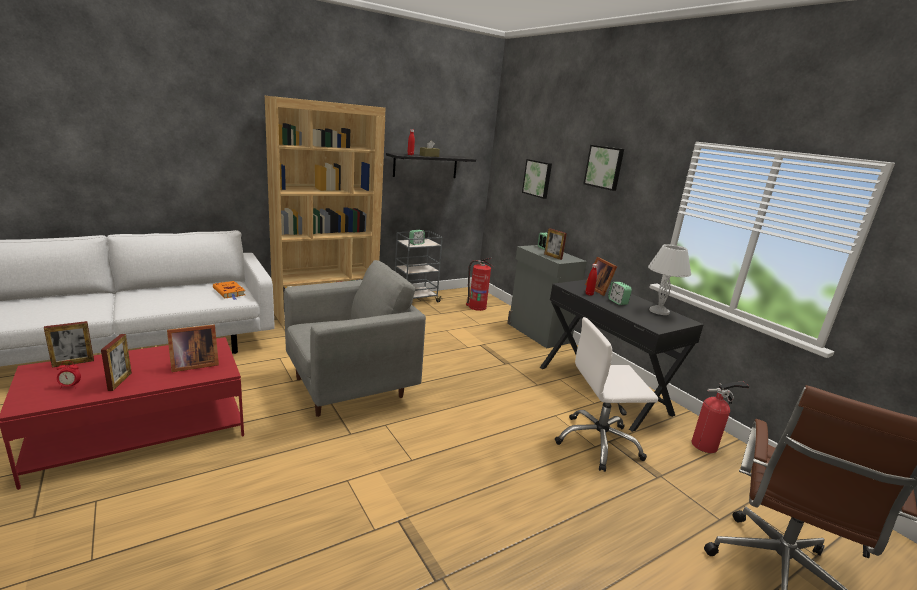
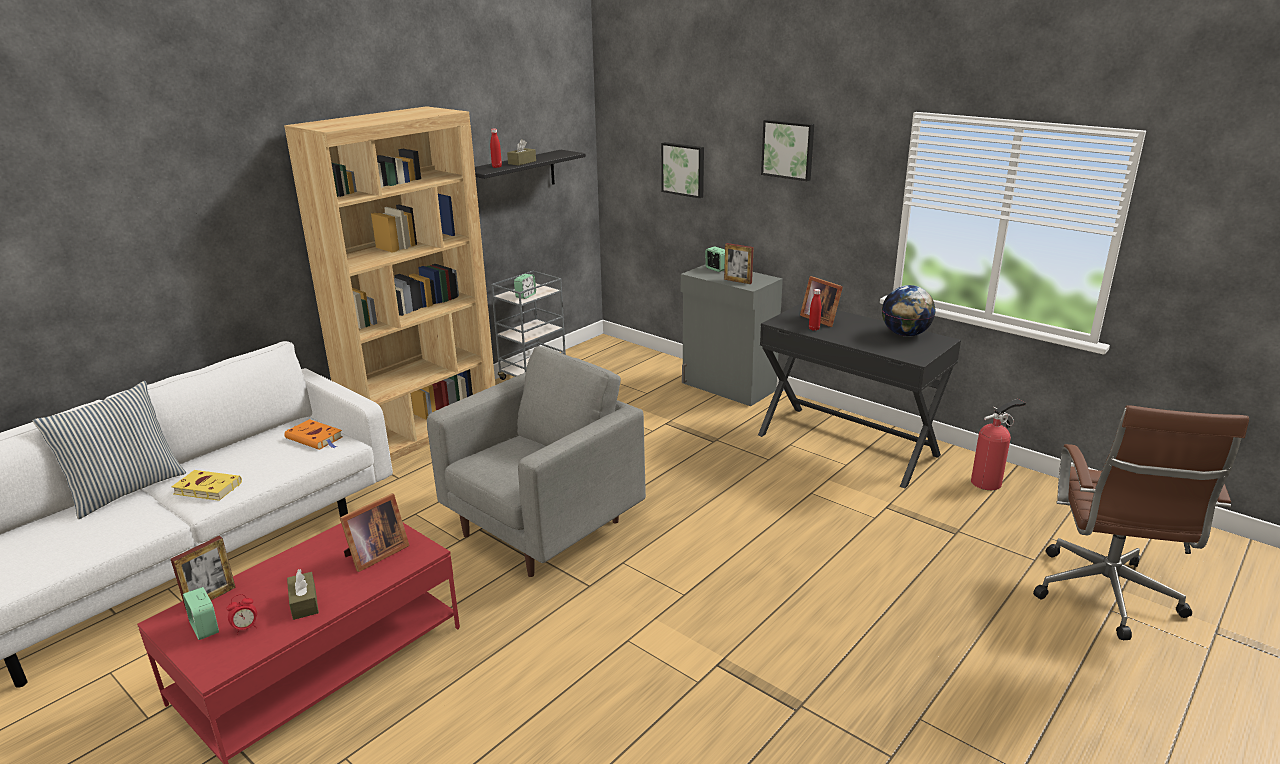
camera: 15 degrees left, 5 degrees up
(101, 294) = (126, 490): none -> pillow
(120, 381) = (304, 603): picture frame -> brown tissue box
(141, 303) = (206, 488): none -> yellow book
(476, 307) = (625, 367): fire extinguisher -> none
(598, 443) = (876, 513): white office chair -> none
(617, 302) = (853, 332): alarm clock -> alarm clock (205, 628)
(658, 311) = (905, 334): white table lamp -> globe

